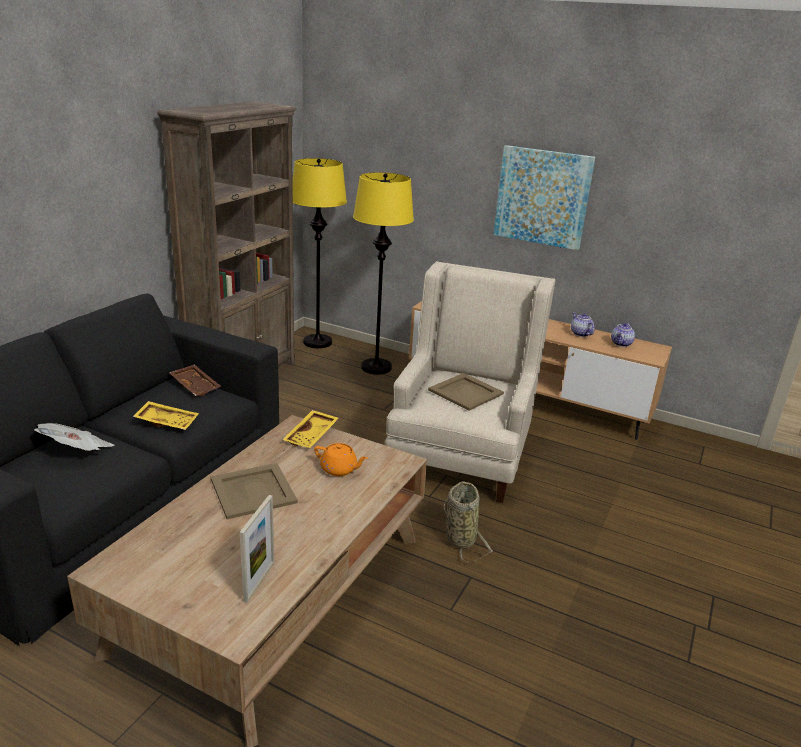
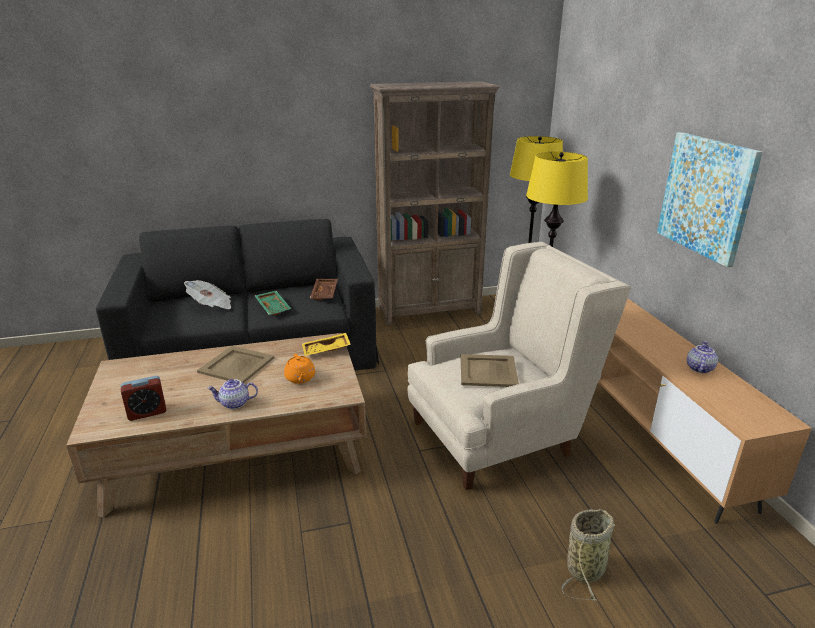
camera: 50 degrees right, 0 degrees up
(167, 421) = (274, 307): yellow tray -> green tray
(259, 581) = (147, 412): picture frame -> alarm clock
(460, 537) = (390, 491): basket -> basket (586, 567)
(621, 344) = (735, 397): teapot -> teapot (234, 404)

